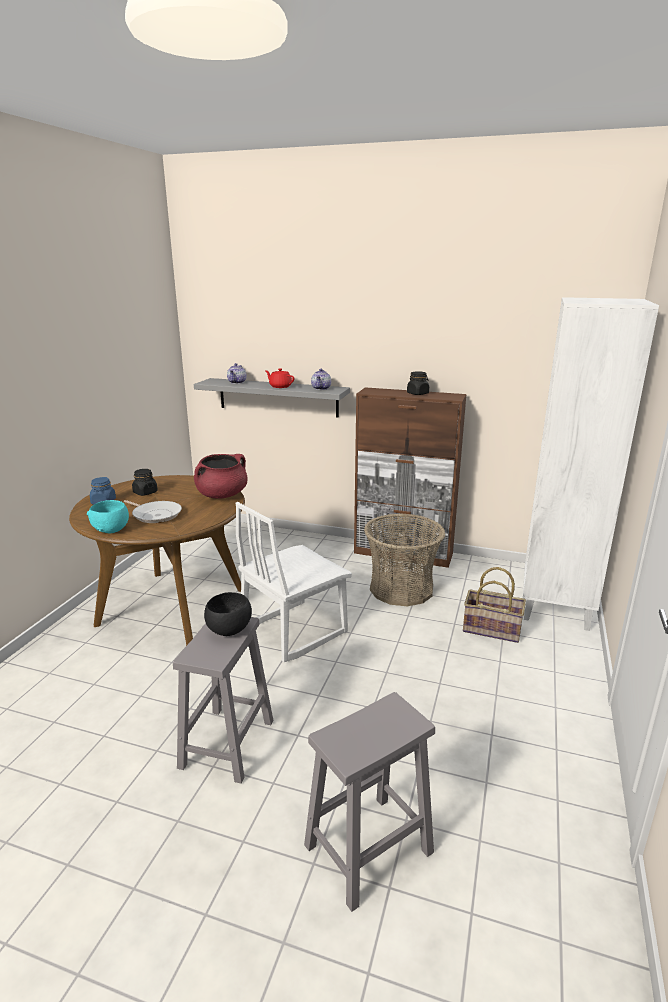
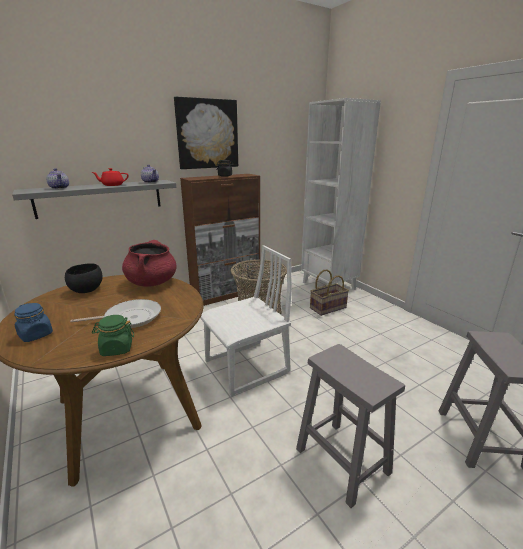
camera: 50 degrees left, 0 degrees up
(111, 530) = (116, 349): turquoise bowl -> green jar
(145, 492) = (67, 308): black jar -> none
(228, 630) = (345, 361): black bowl -> black bowl (86, 290)
(293, 630) = (247, 367): white chair -> white chair turned 120 degrees counterclockwise
(409, 335) = (207, 134): none -> picture

